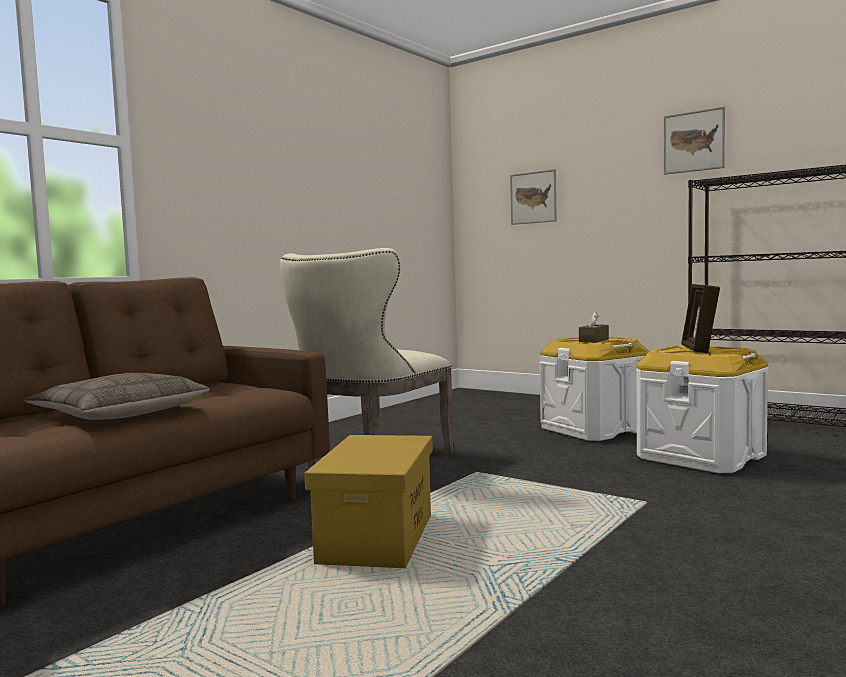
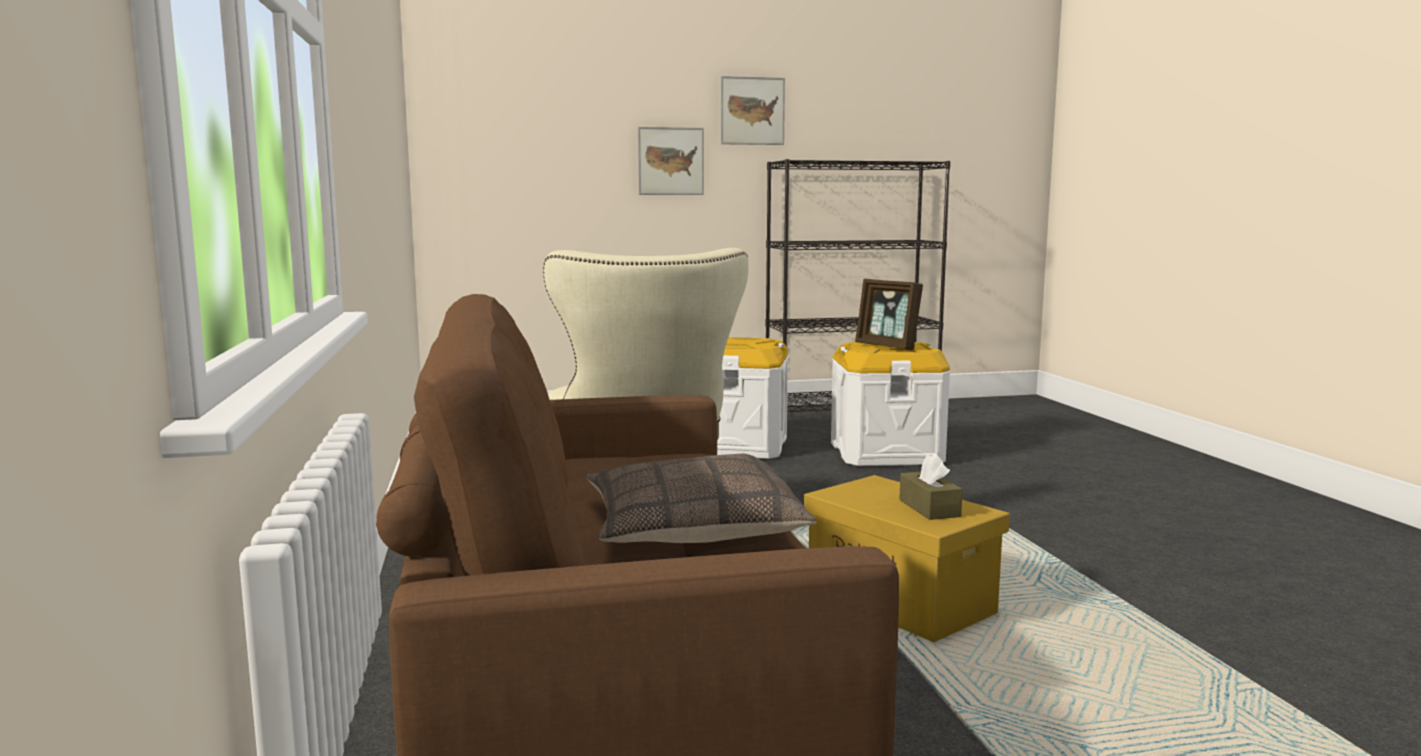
camera: 50 degrees left, 5 degrees up
(533, 197) = (548, 153): picture -> picture (670, 161)
(594, 340) = (746, 344): brown tissue box -> brown tissue box (929, 508)

